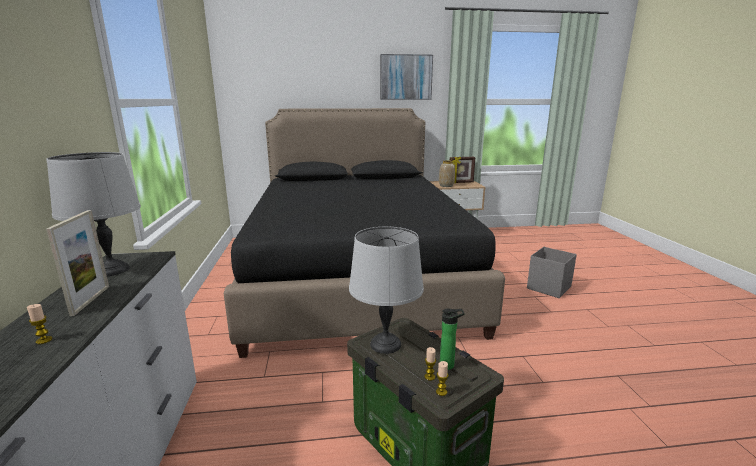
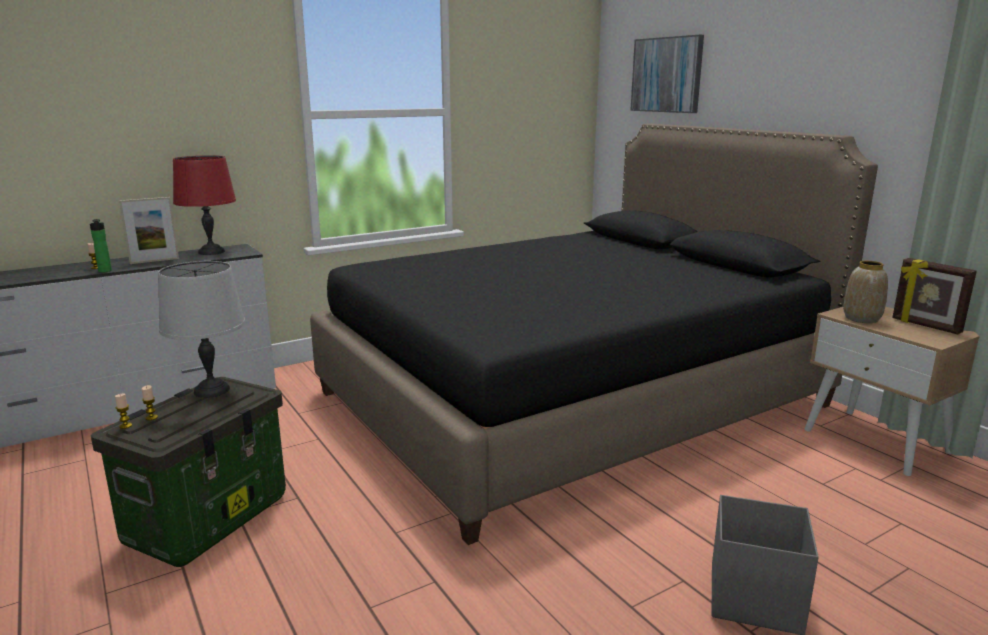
camera: 65 degrees right, 0 degrees up
(111, 270) = (211, 252): grey table lamp -> red table lamp
(406, 77) = (861, 68): picture -> picture (667, 75)
(449, 365) = (174, 424): bottle -> bottle (105, 271)

